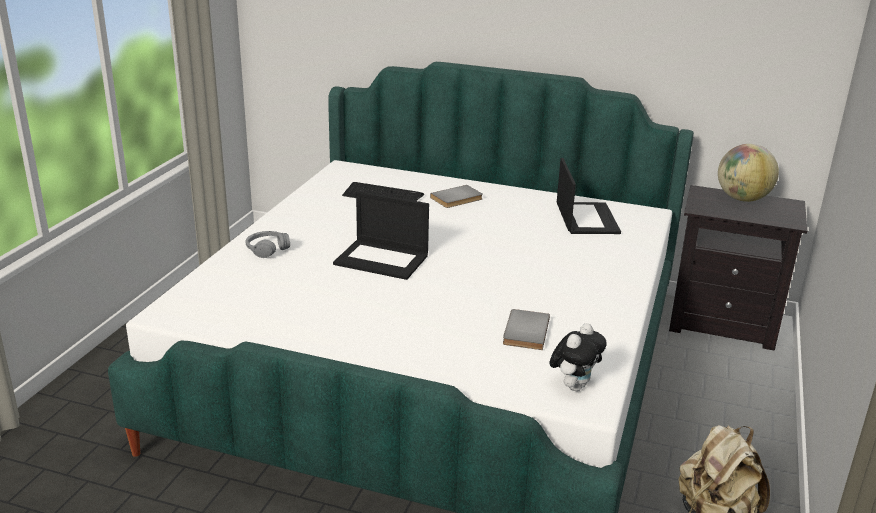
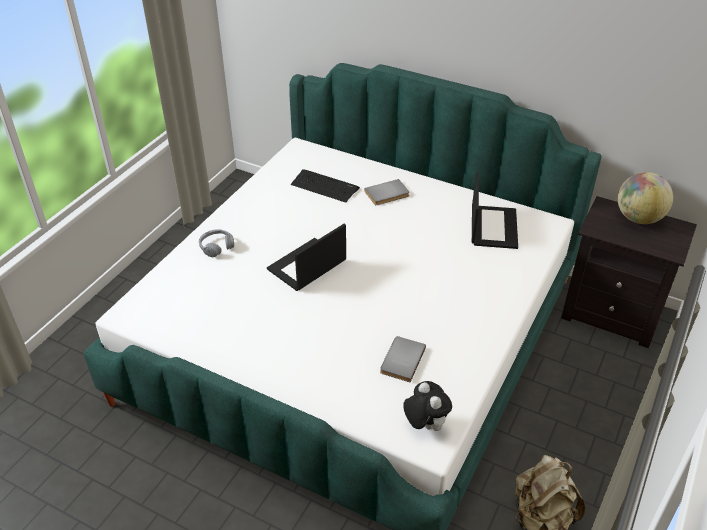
camera: 10 degrees right, 15 degrees up
(382, 259) = (307, 266): laptop -> laptop turned 105 degrees clockwise
(574, 385) = (424, 424): plush toy -> plush toy turned 75 degrees counterclockwise

